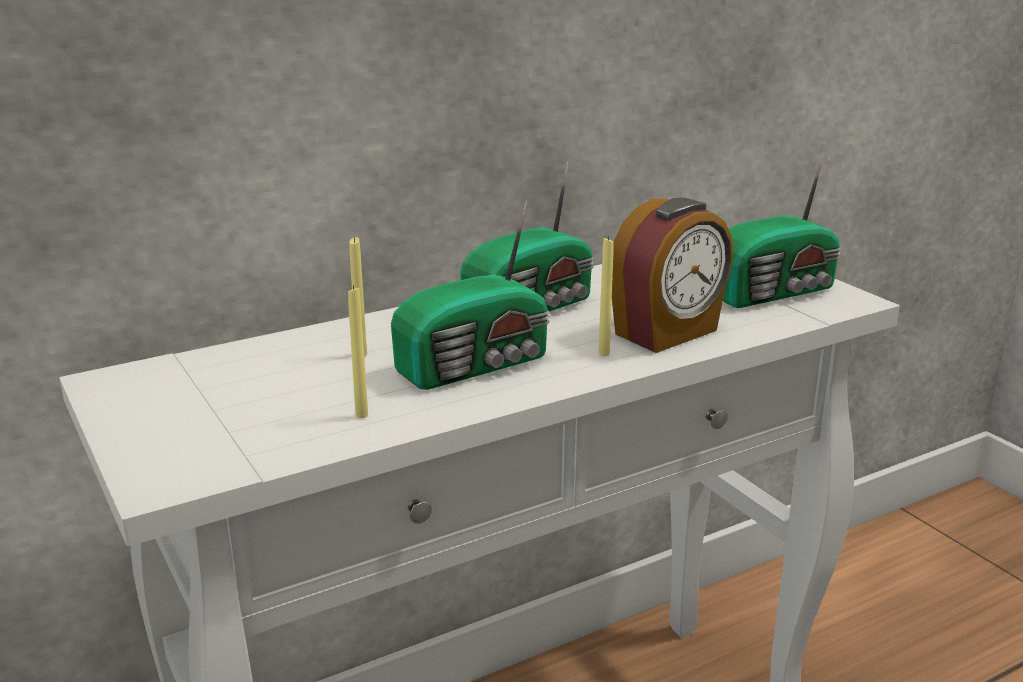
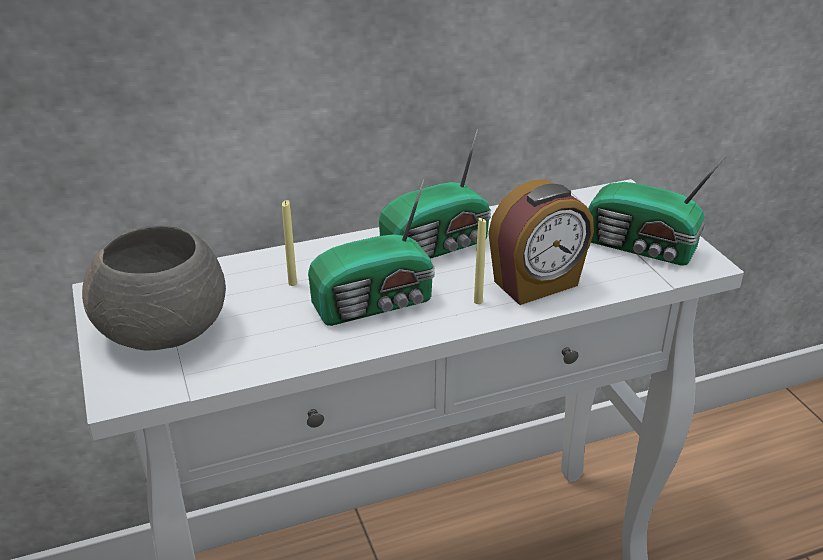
camera: 10 degrees right, 10 degrees up
(205, 413) = (165, 331): none -> grey bowl
(361, 415) = (276, 345): yellow candle -> none
(775, 292) = (643, 248): radio -> radio turned 45 degrees clockwise

